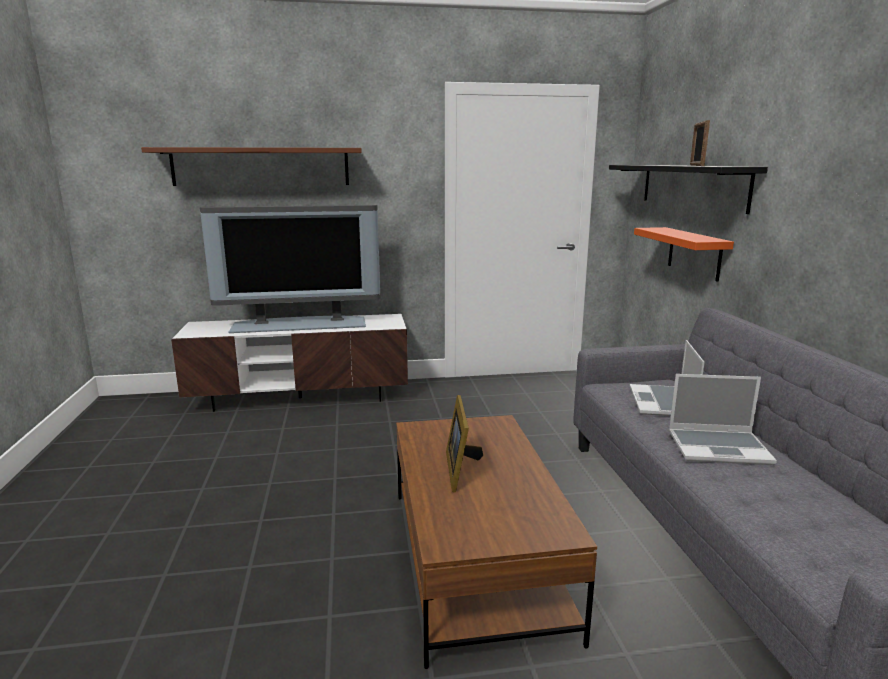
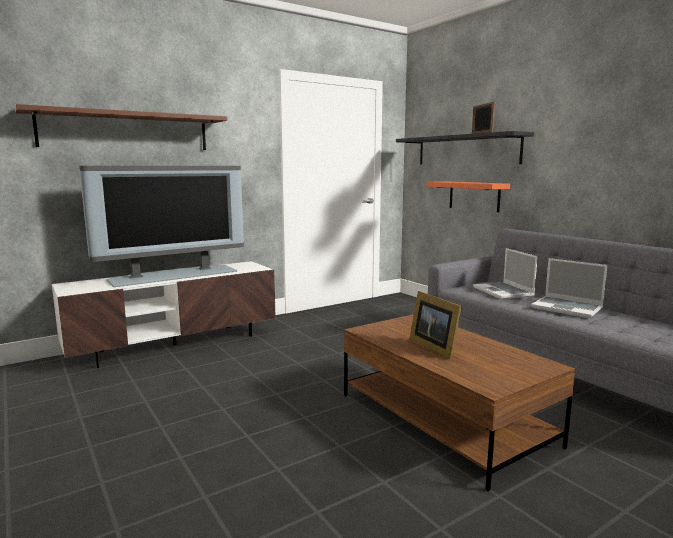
camera: 25 degrees left, 5 degrees down
(719, 447) = (568, 308): laptop -> laptop turned 60 degrees clockwise

